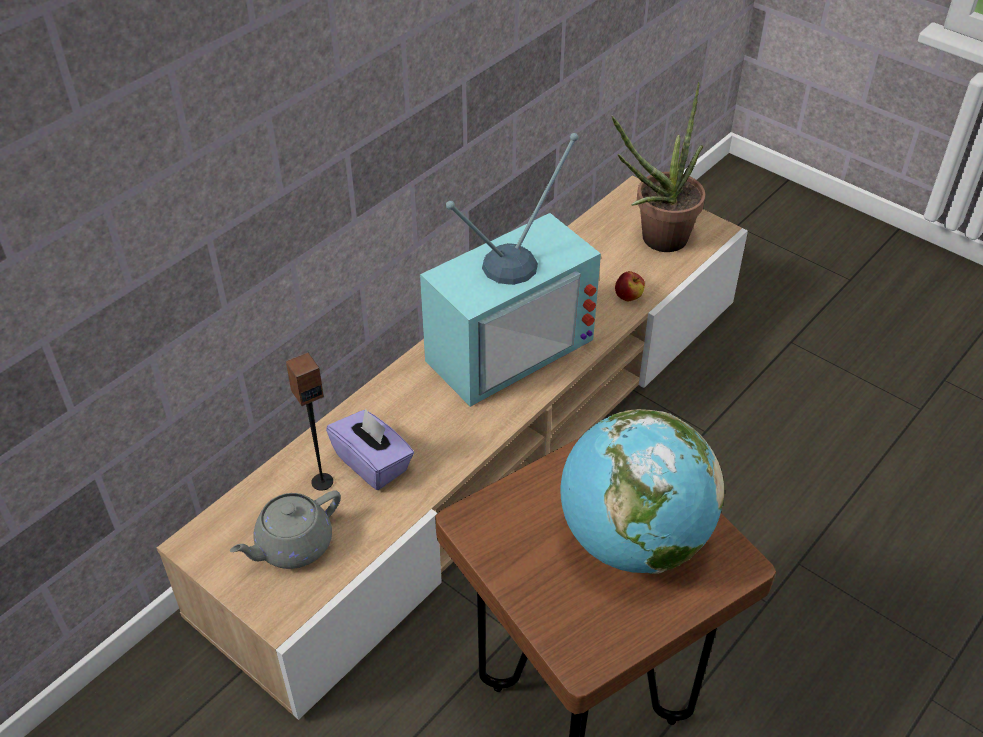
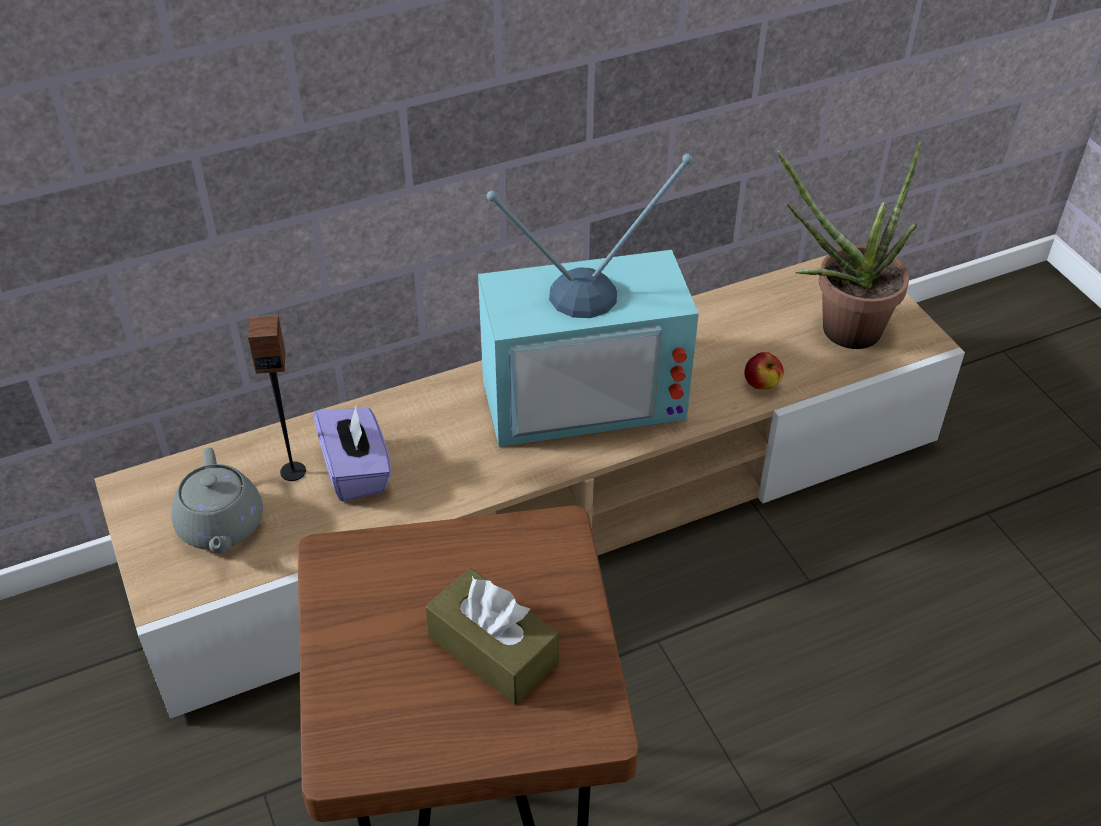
camera: 25 degrees right, 0 degrees up
(292, 545) = (221, 526): grey teapot -> grey teapot turned 90 degrees counterclockwise
(633, 540) = (493, 650): globe -> brown tissue box

